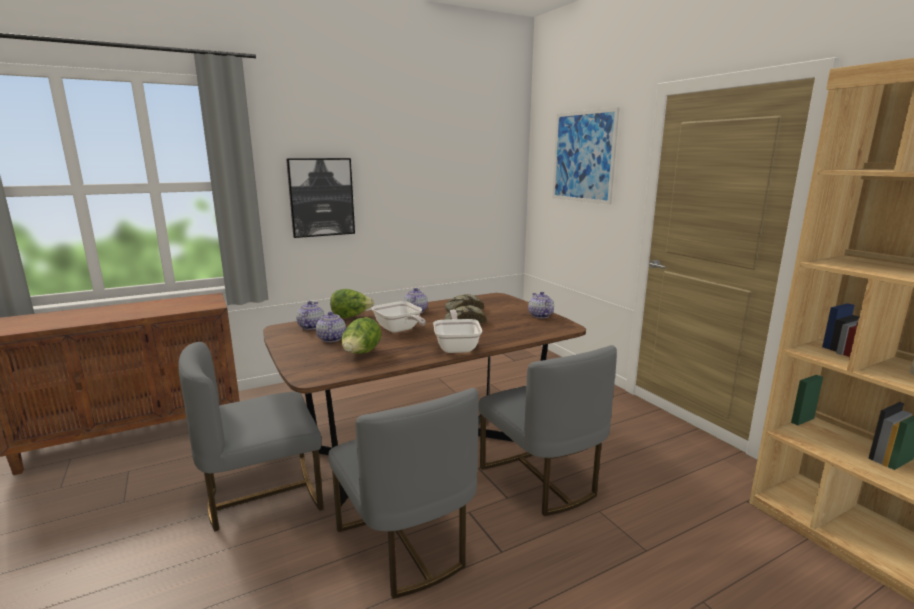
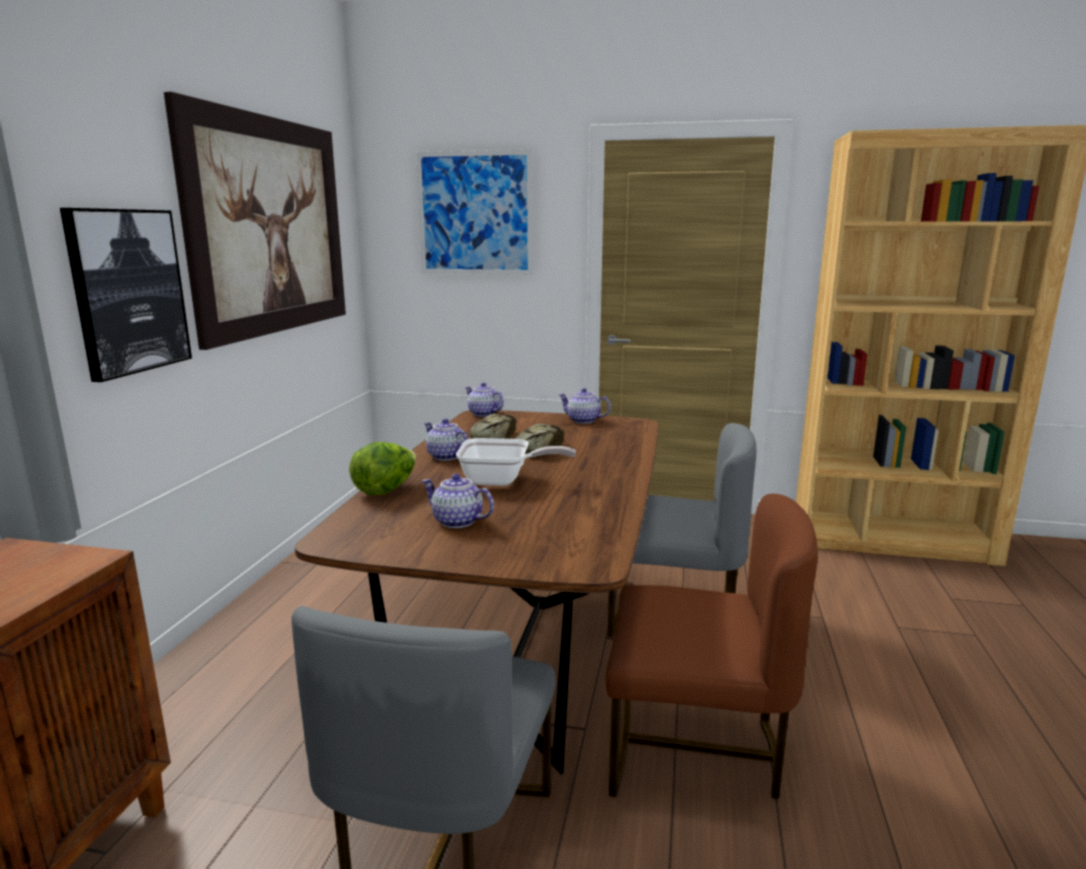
camera: 50 degrees left, 0 degrees up
(310, 326) = (372, 521): teapot -> teapot (483, 414)
(361, 354) = (554, 520): lettuce -> none
(406, 545) = (694, 749): grey chair -> brown chair
(434, 165) = (270, 226): none -> picture
(457, 346) = (613, 473): frying pan -> none

